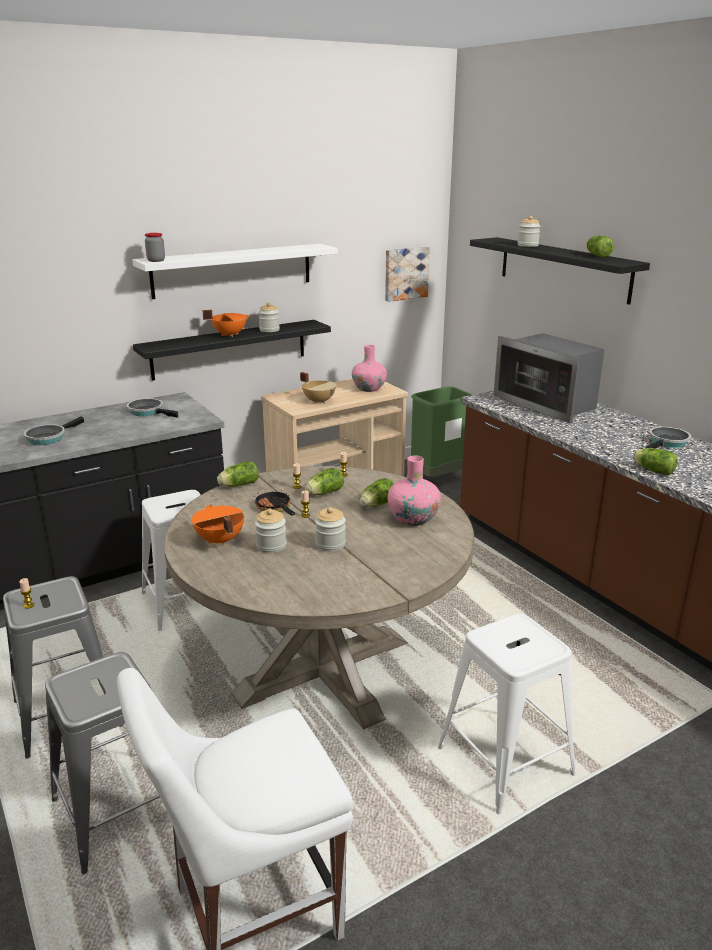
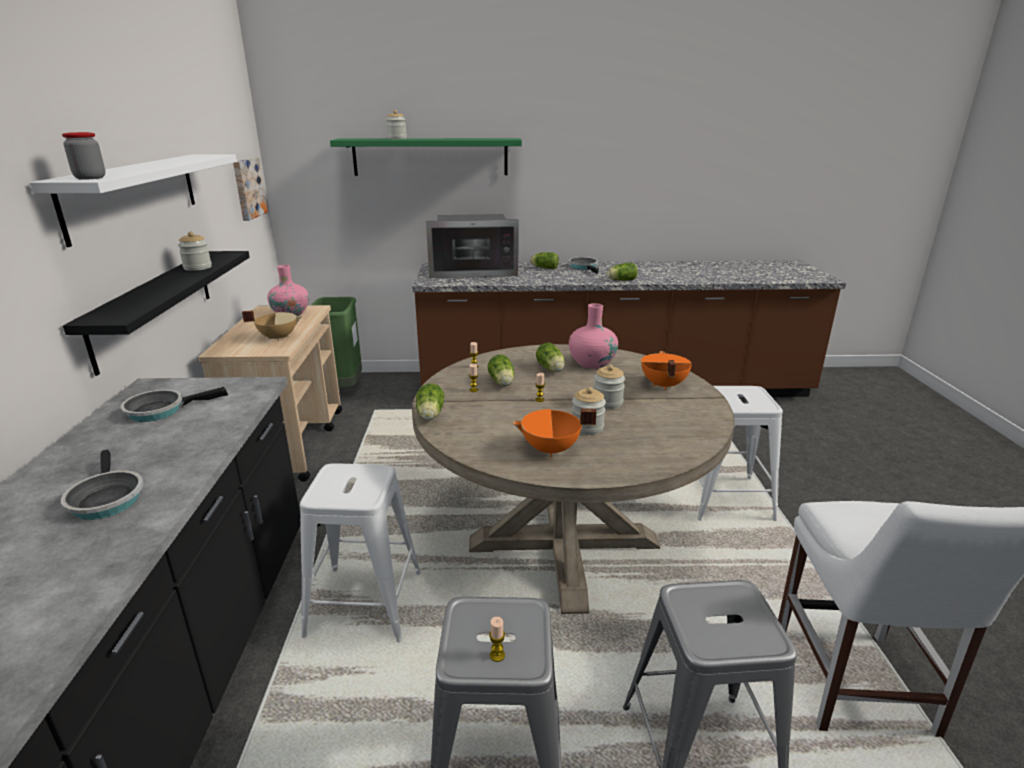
camera: 60 degrees left, 0 degrees up
(229, 334) = (166, 282): orange cooking pot -> orange cooking pot (662, 385)
(275, 509) = (510, 409): frying pan -> none
(563, 269) = (430, 157): black shelf -> green shelf
(597, 255) = (473, 138): lettuce -> lettuce (544, 268)

